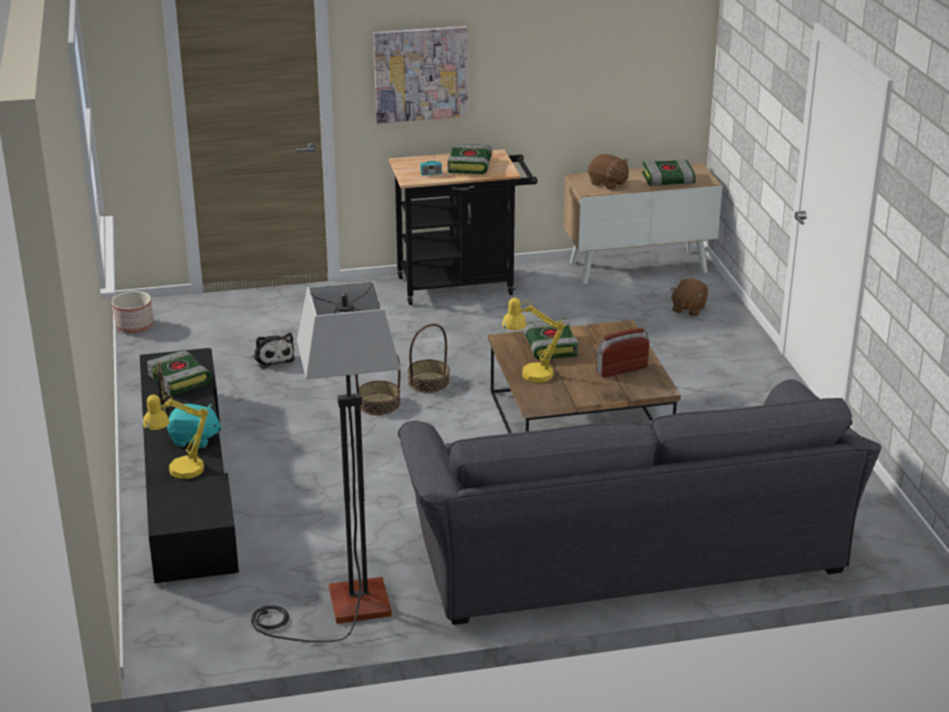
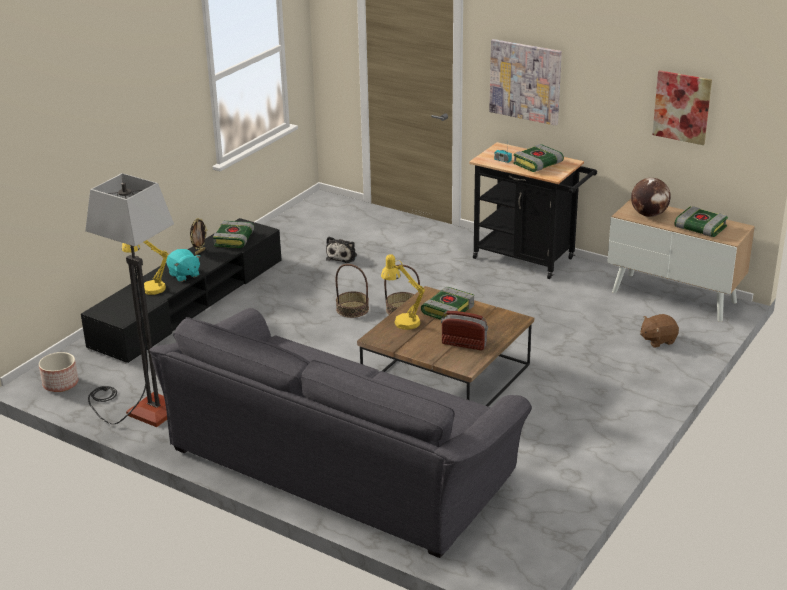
camera: 45 degrees right, 0 degrees up
(134, 326) = (304, 207): planter -> planter (60, 384)
(608, 184) = (649, 215): brown plush toy -> globe
(614, 55) = (682, 107): none -> picture

